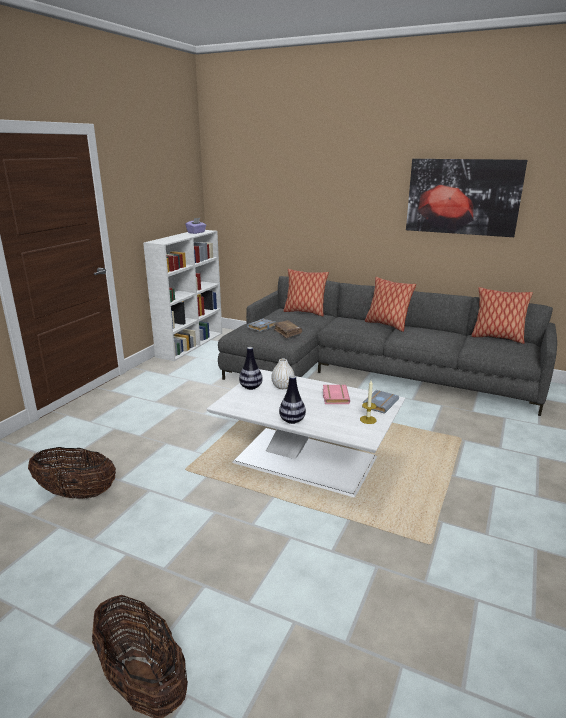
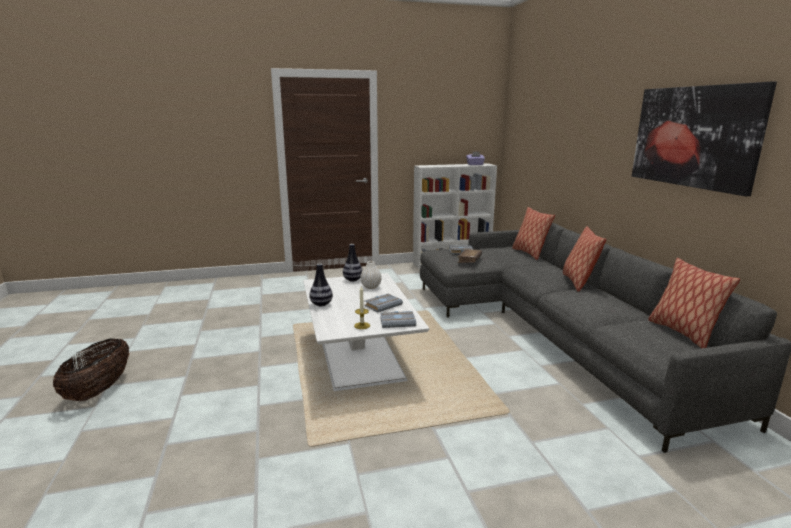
camera: 50 degrees right, 5 degrees down
(76, 493) = (235, 310): basket -> none
(334, 396) = (383, 305): pink book -> grey book

